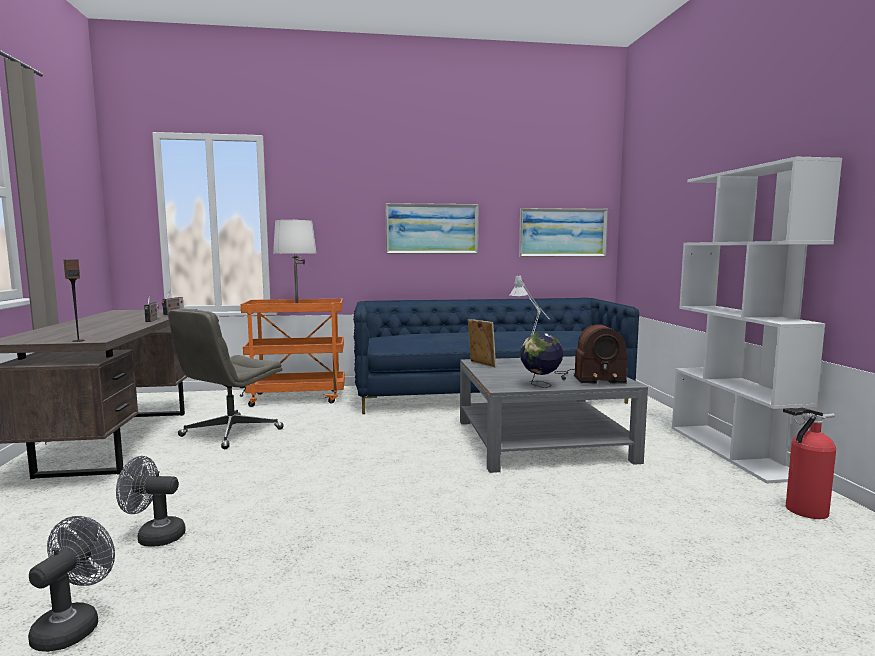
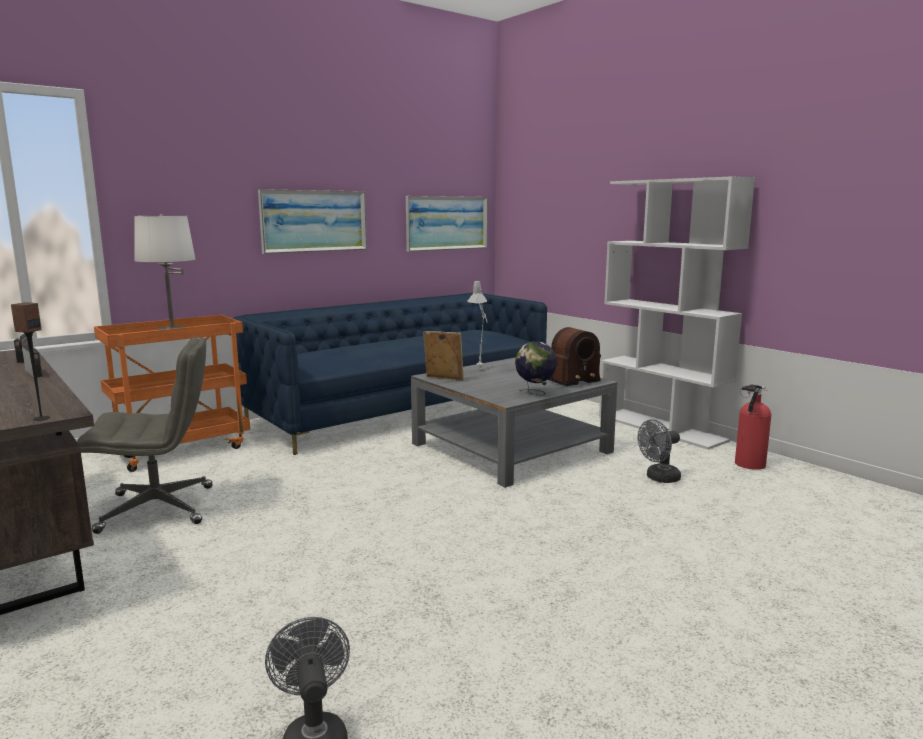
camera: 30 degrees left, 5 degrees up
(154, 536) = (257, 637): grey fan -> grey fan (659, 478)
(231, 433) = (159, 508): grey office chair -> grey office chair turned 105 degrees counterclockwise

